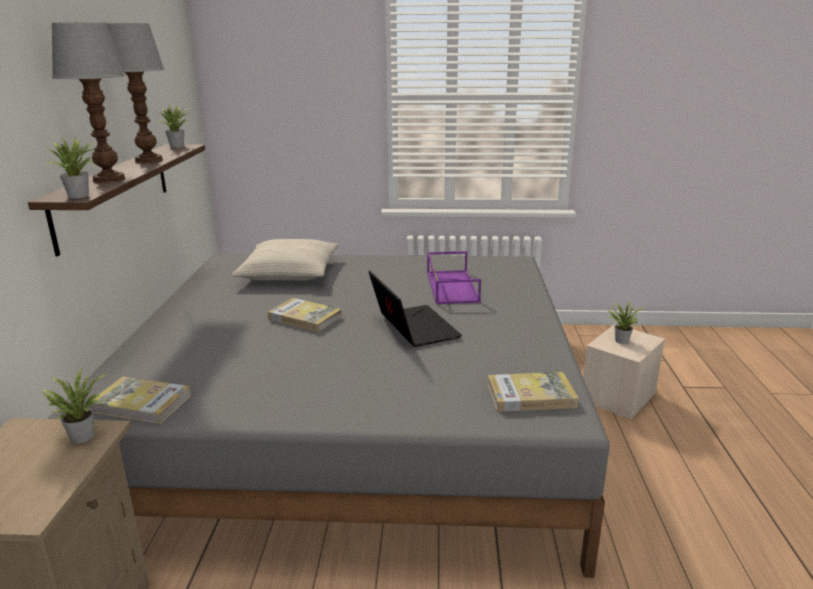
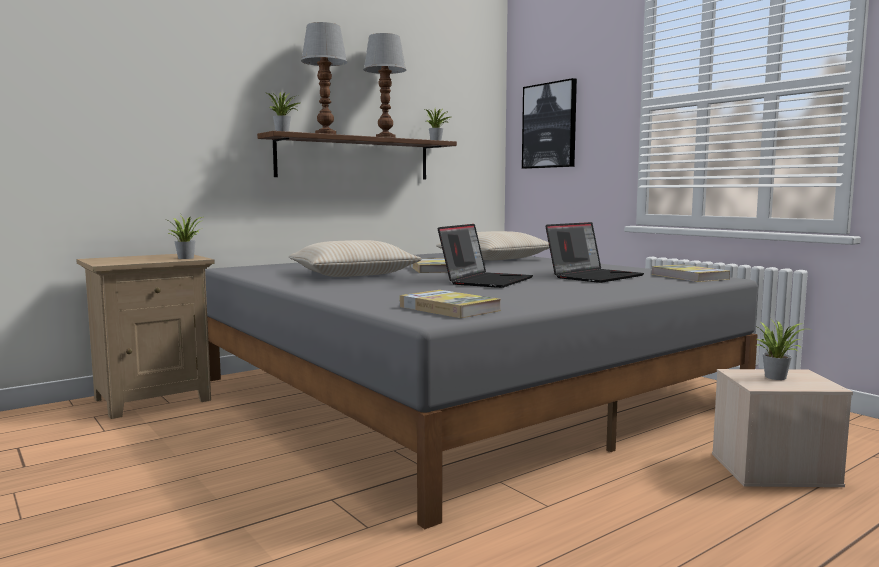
camera: 50 degrees right, 15 degrees down
(141, 403) = (255, 271): book -> book (689, 277)
(270, 108) = (550, 125): none -> picture
(272, 363) = (352, 274): none -> beige pillow
(451, 286) = (594, 276): purple tray -> laptop

